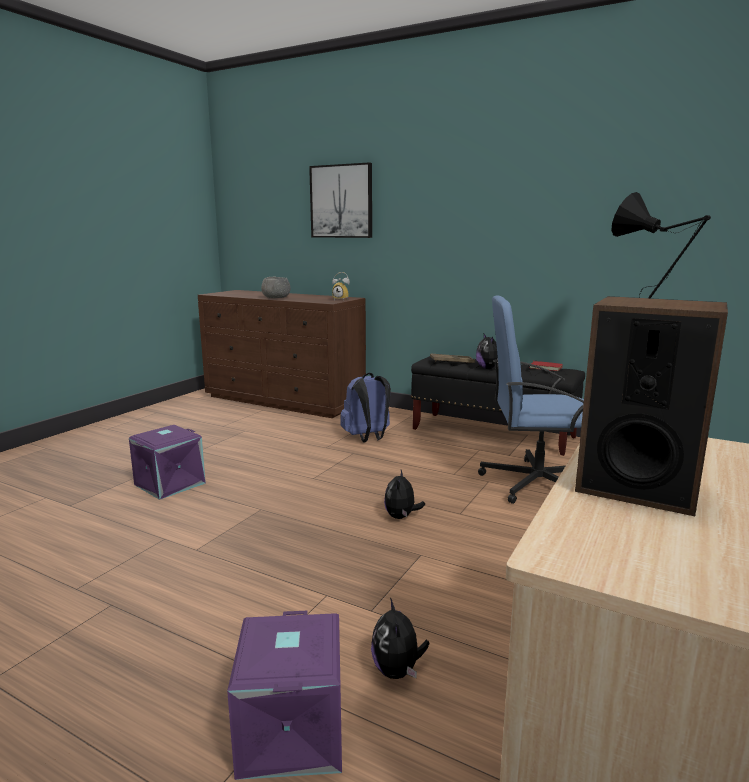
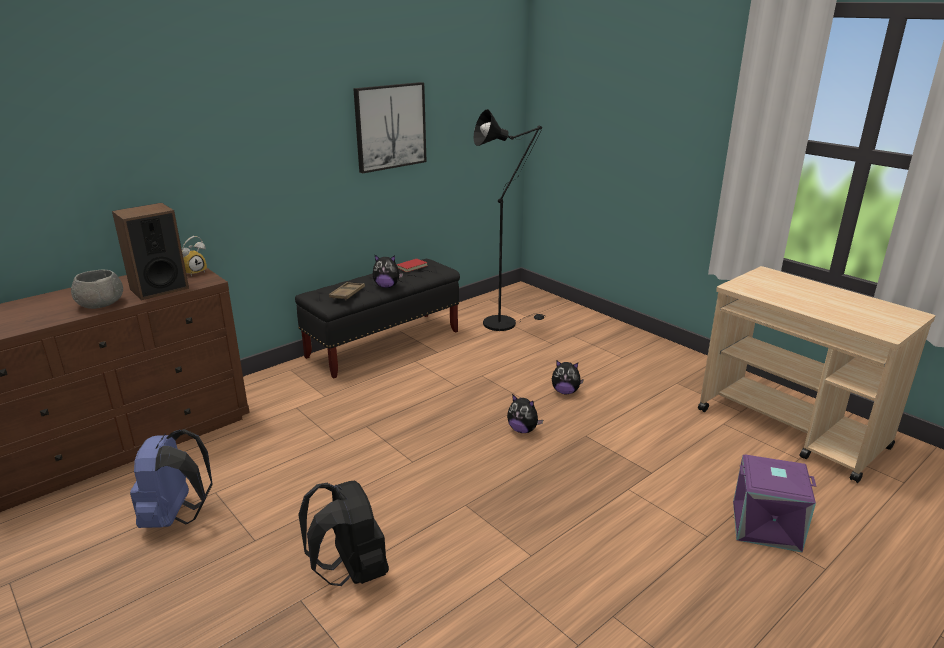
camera: 70 degrees left, 10 degrees up
(169, 483) = (351, 571): purple storage box -> black backpack
(341, 201) = (126, 136): picture -> picture (390, 126)
(367, 438) = (332, 409): blue backpack -> blue backpack (176, 517)
(398, 671) = (715, 475): plush toy -> plush toy (565, 392)
(534, 482) = (497, 358): blue office chair -> none
(637, 487) = (814, 303): speaker -> speaker (159, 288)

